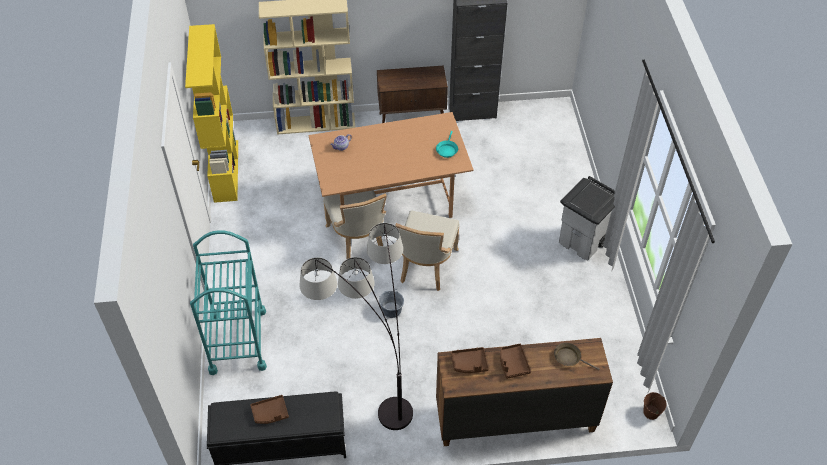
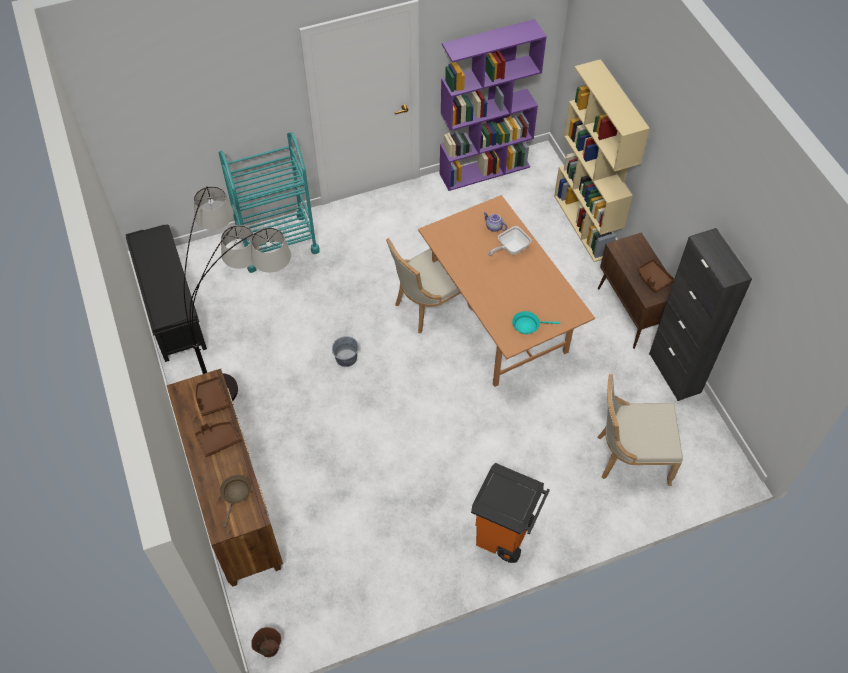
camera: 75 degrees right, 5 degrees up
(226, 170) = (485, 170): yellow bookcase -> purple bookcase
(270, 413) = (163, 269): brown tray -> brown tray (653, 279)
(368, 142) = (510, 249): none -> frying pan
(426, 267) = (413, 376): beige chair -> beige chair (630, 457)
(583, 242) = (504, 535): grey trash can -> orange trash can

